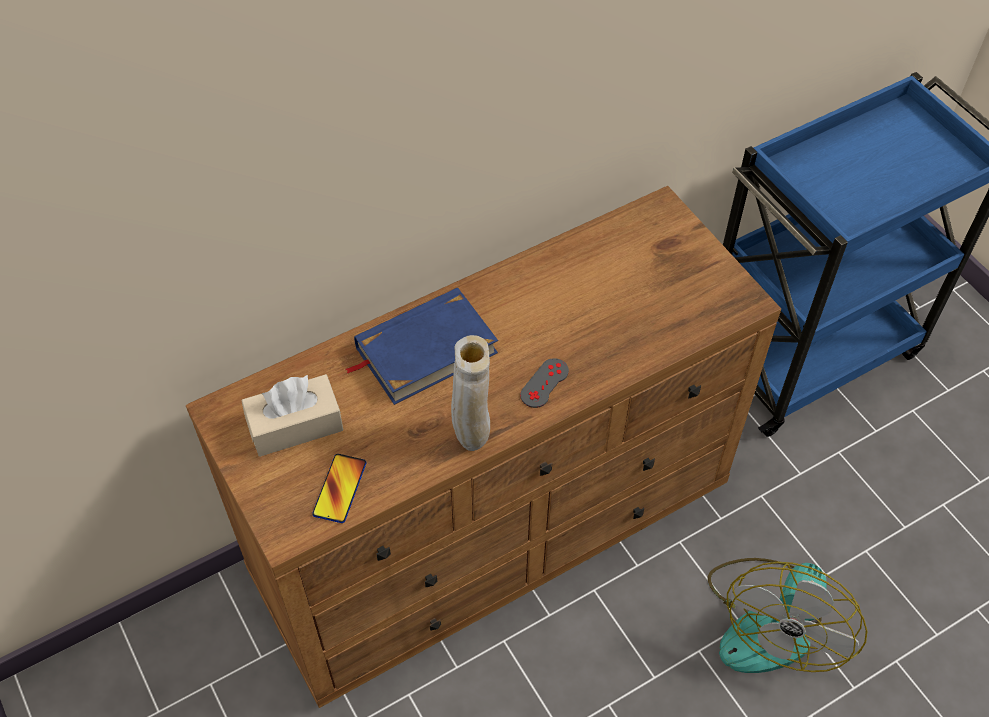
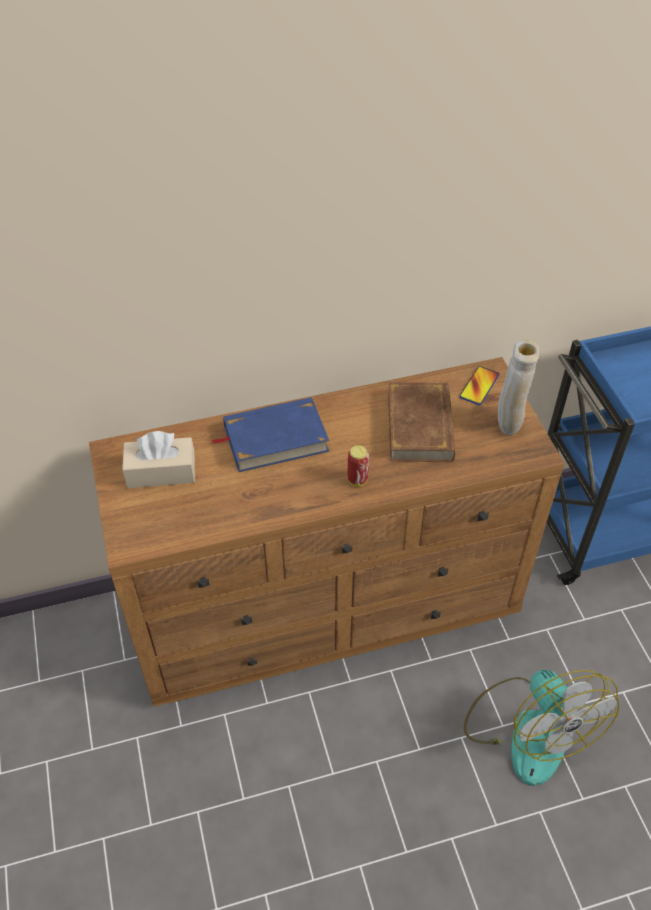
camera: 15 degrees right, 5 degrees down
(340, 489) = (177, 523): phone -> phone (479, 386)
(471, 437) = (288, 507): beige vase -> beige vase (507, 426)
(544, 383) = (357, 480): grey game controller -> can
(598, 296) = (420, 426): none -> brown book
(772, 621) = (528, 729): fan -> fan turned 60 degrees counterclockwise

